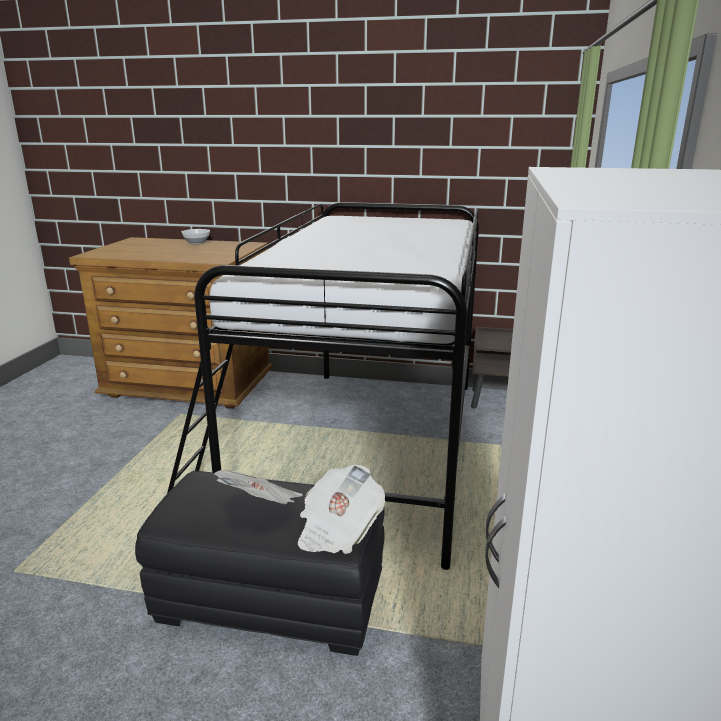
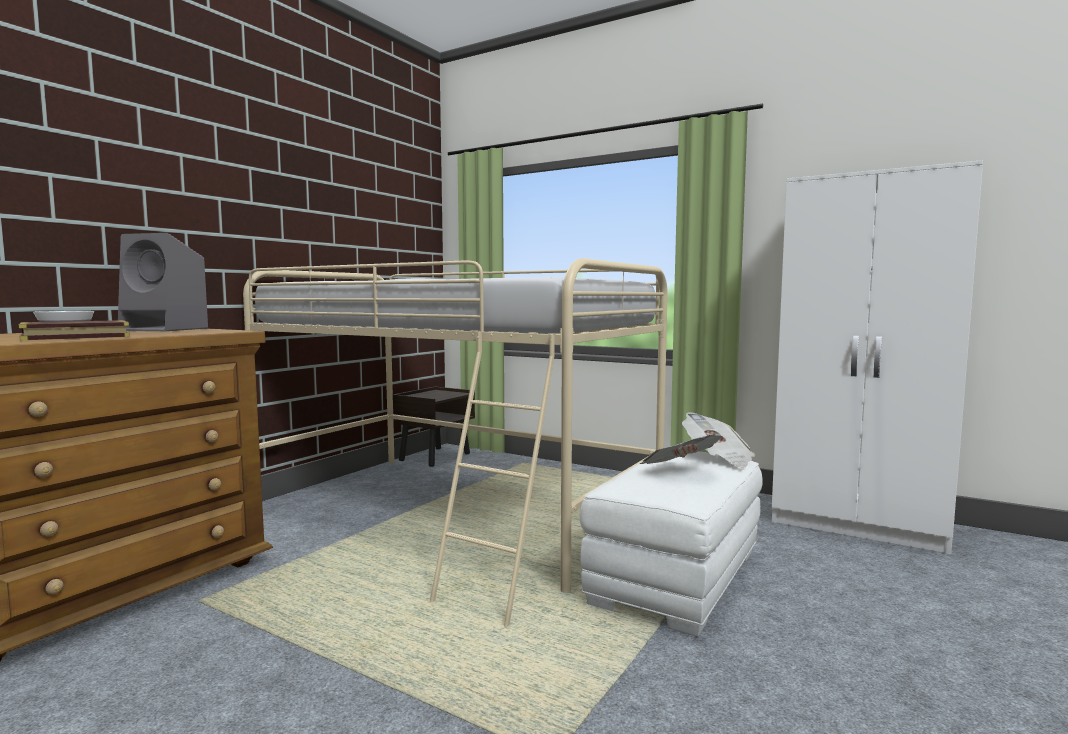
camera: 70 degrees left, 15 degrees down
(153, 253) = (76, 336): none -> book
(229, 249) = (166, 329): none -> grey speaker
(273, 598) = (676, 576): black ottoman -> white ottoman
(365, 449) = (455, 511): black bed -> beige bed

